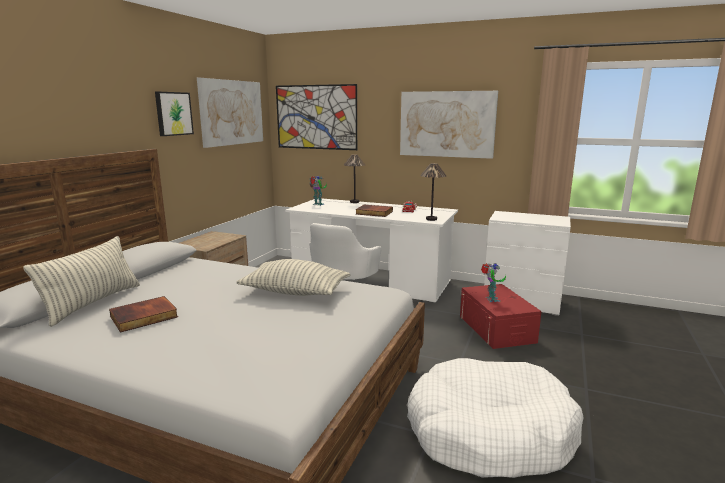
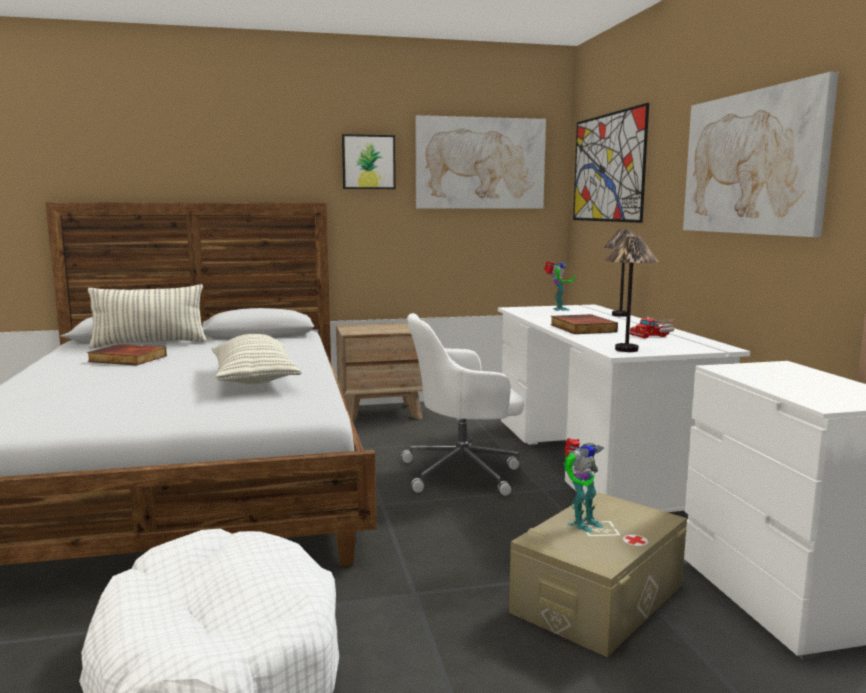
camera: 55 degrees right, 5 degrees down
(496, 329) = (598, 598): red storage box -> beige storage box

